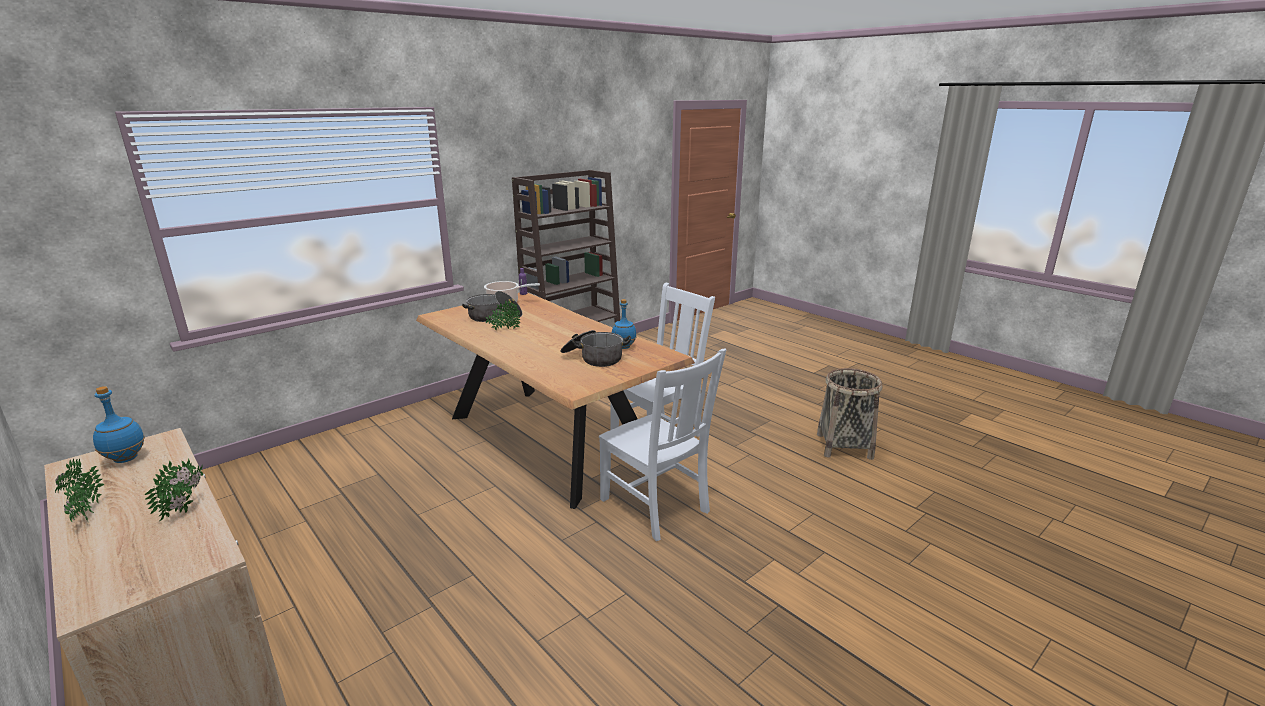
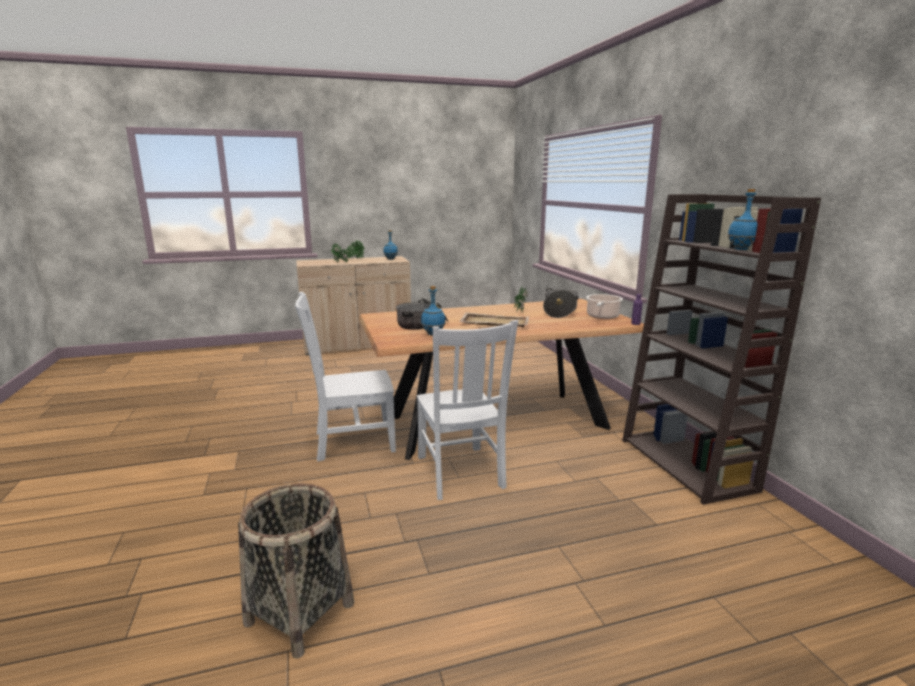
camera: 115 degrees right, 5 degrees down
(558, 333) = (494, 322): none -> beige tray
(585, 207) = (741, 249): none -> blue bottle

